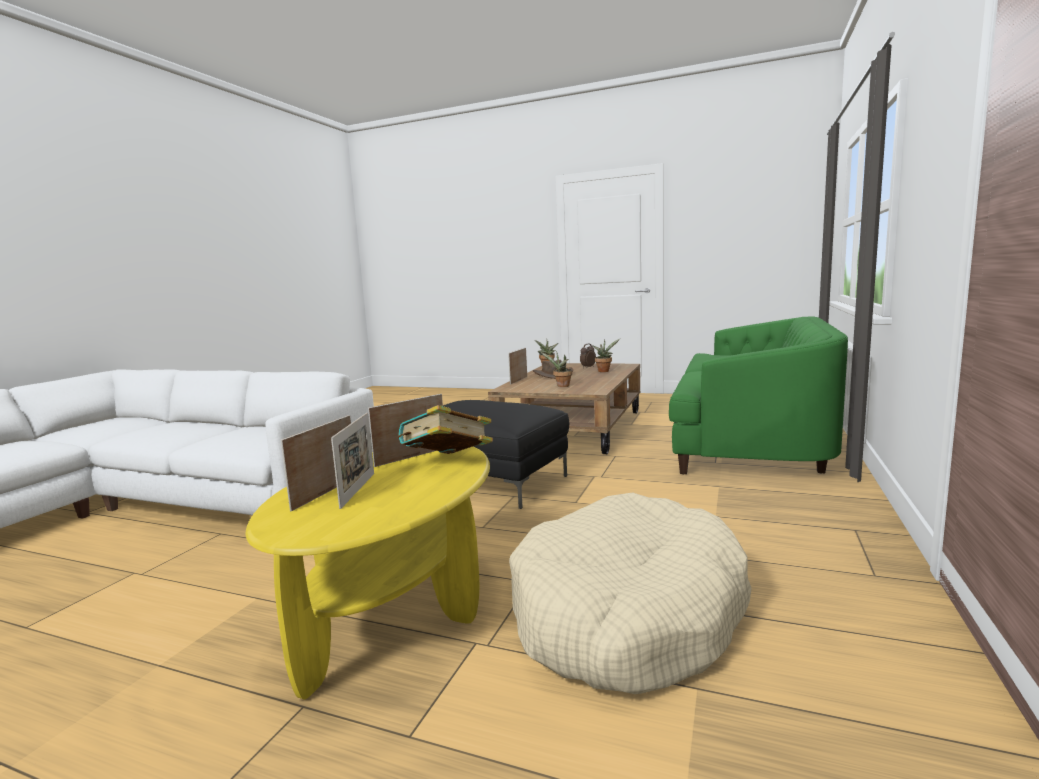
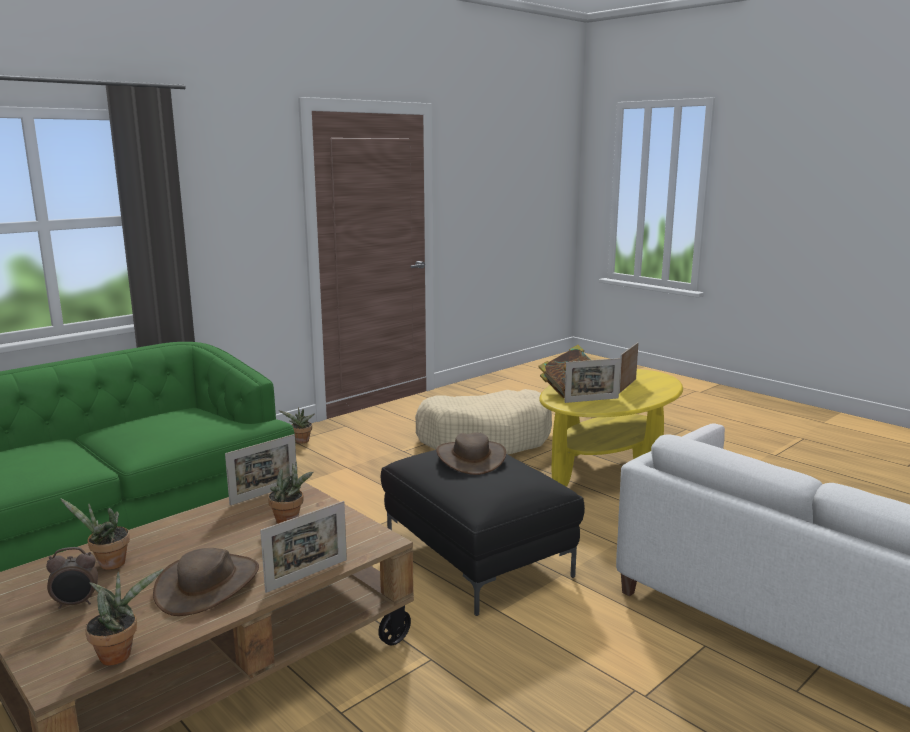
camera: 155 degrees left, 5 degrees up
(325, 493) = (646, 388): picture frame -> picture frame (264, 494)
(495, 406) = (471, 458): none -> brown hat
(844, 531) = (301, 442): none -> potted plant

